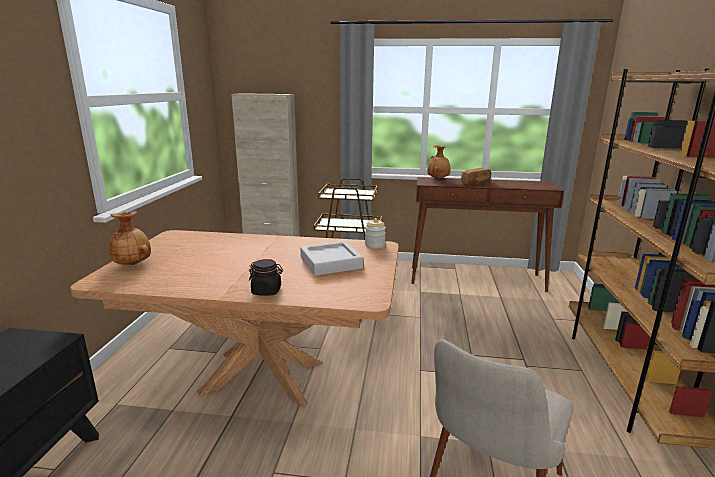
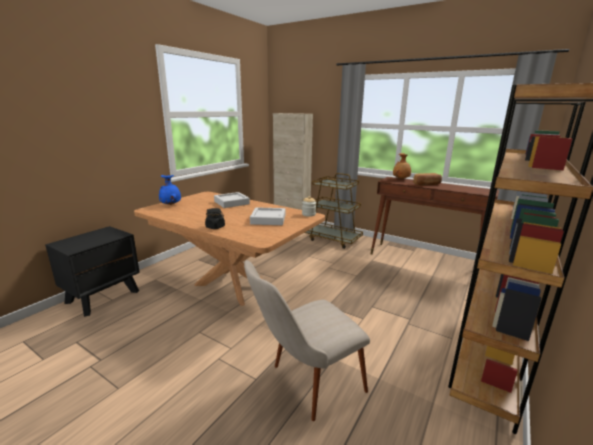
camera: 25 degrees right, 0 degrees up
(133, 264) = (171, 204): brown vase -> blue vase
(238, 244) = (231, 203): none -> grey tray

